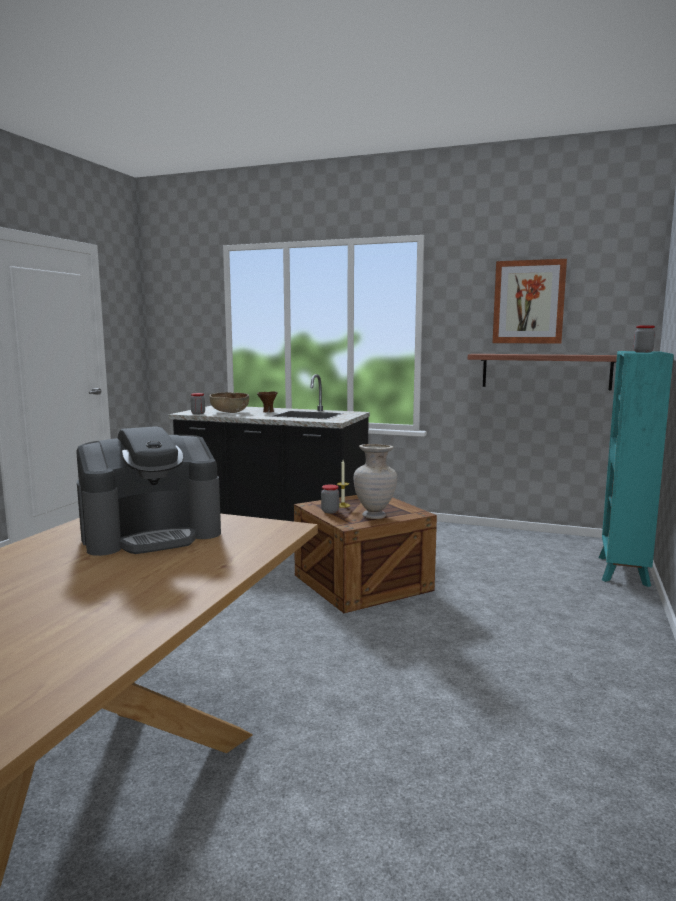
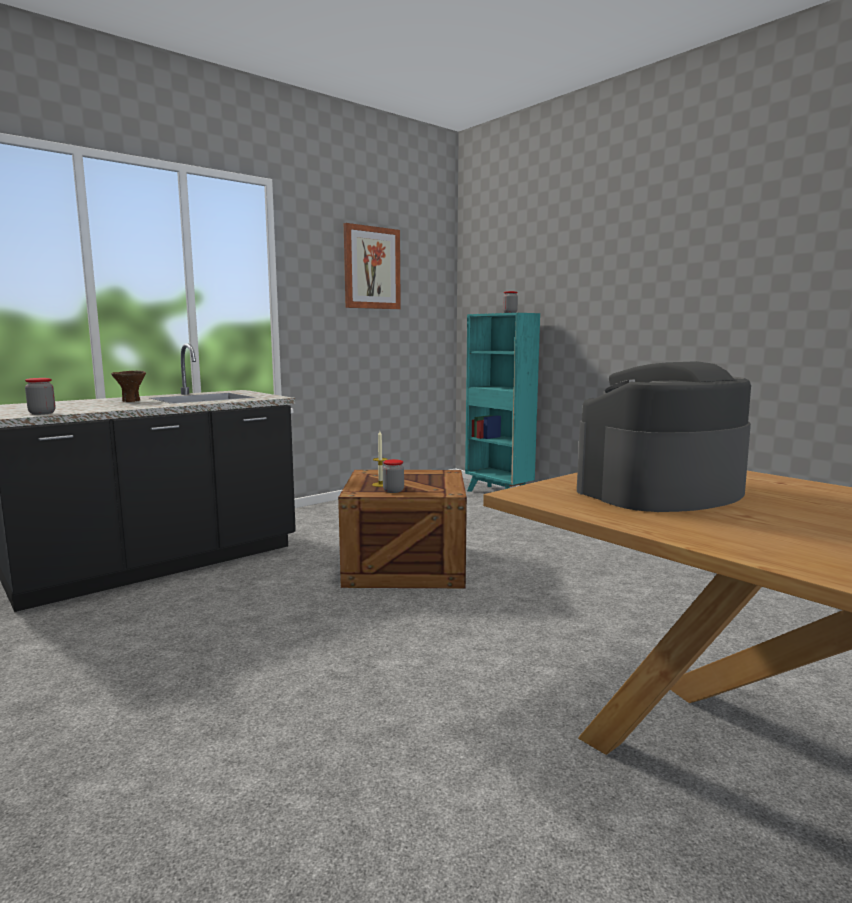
camera: 60 degrees left, 0 degrees up
(152, 534) = (660, 492): coffee machine -> coffee machine turned 120 degrees counterclockwise
(230, 412) = (83, 407): brown bowl -> none
(375, 516) = (436, 482): beige vase -> none
(546, 371) = (388, 335): shelf -> none

